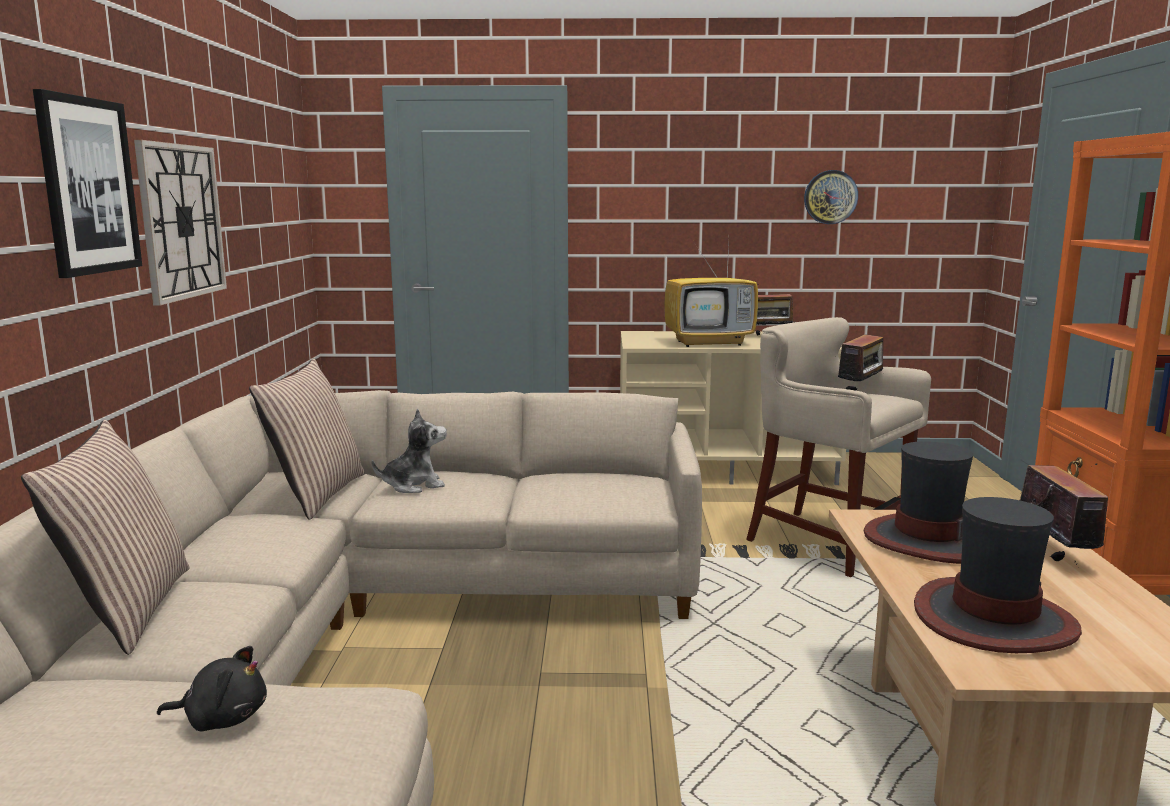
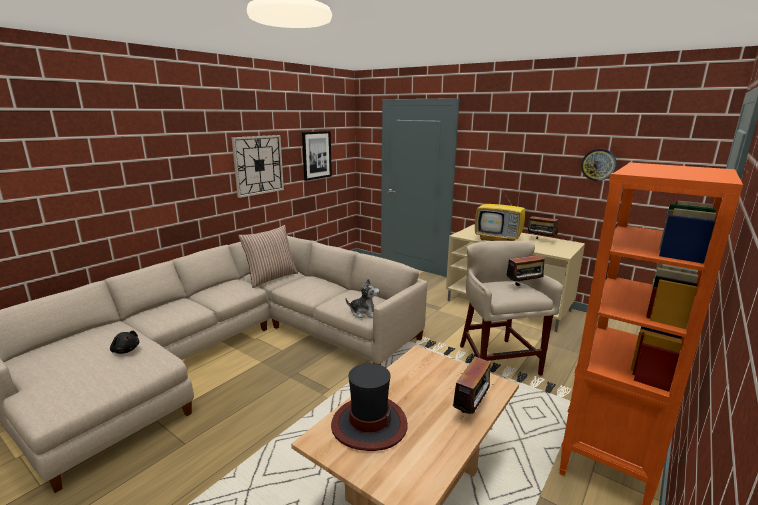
camera: 35 degrees right, 5 degrees up
(88, 186) = (203, 157): picture -> picture (316, 155)
(126, 610) = (163, 306): pillow -> none
(414, 485) = (302, 283): plush toy -> plush toy (364, 313)
(927, 540) = (424, 376): hat -> none

